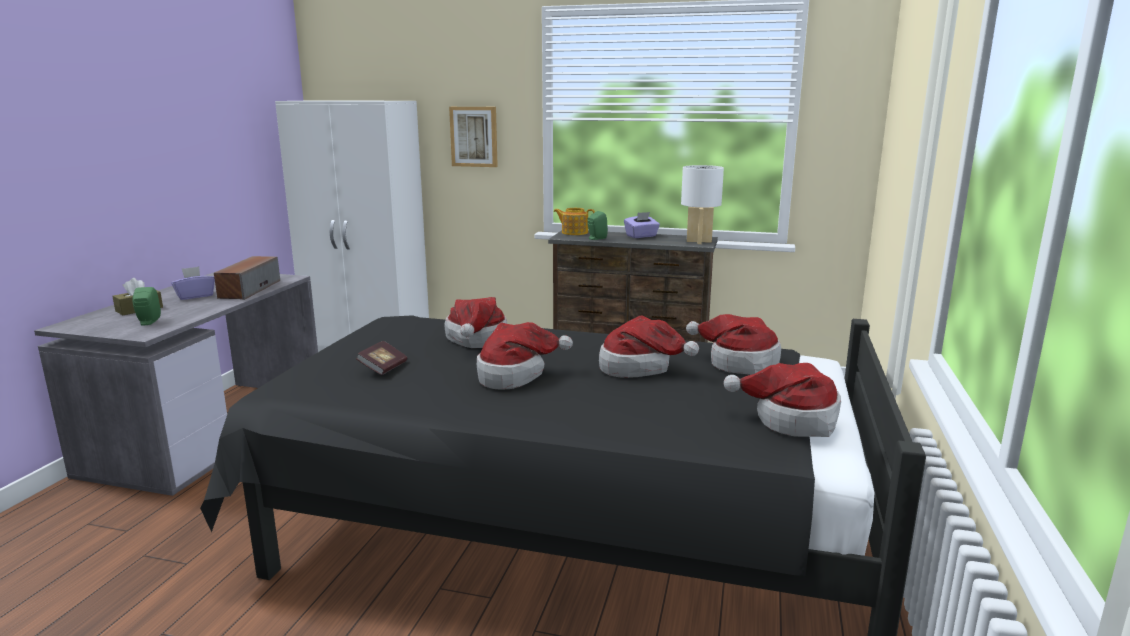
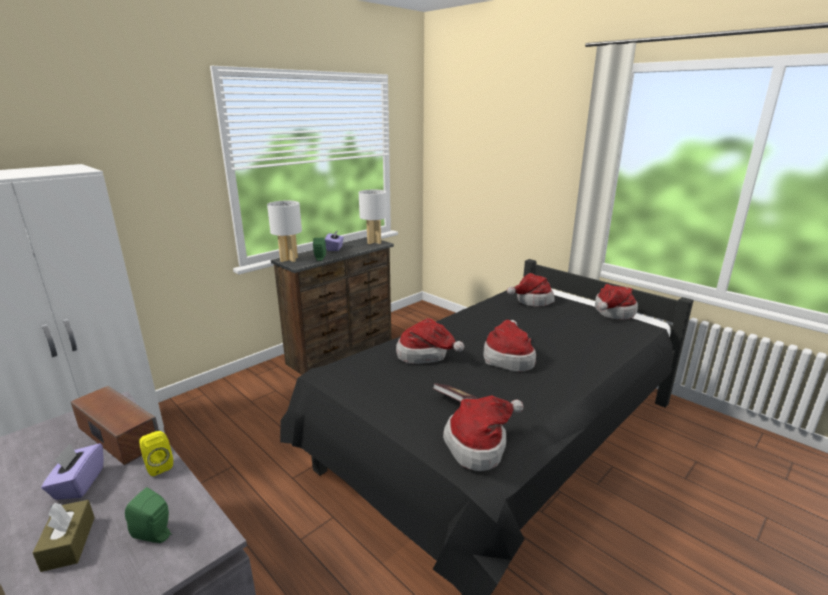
camera: 60 degrees left, 5 degrees up
(219, 305) = (158, 466): none -> yellow speaker
(474, 136) = (158, 194): picture -> none
(574, 232) = (289, 259): teapot -> white table lamp
(640, 368) = (523, 322): hat -> hat (479, 444)

